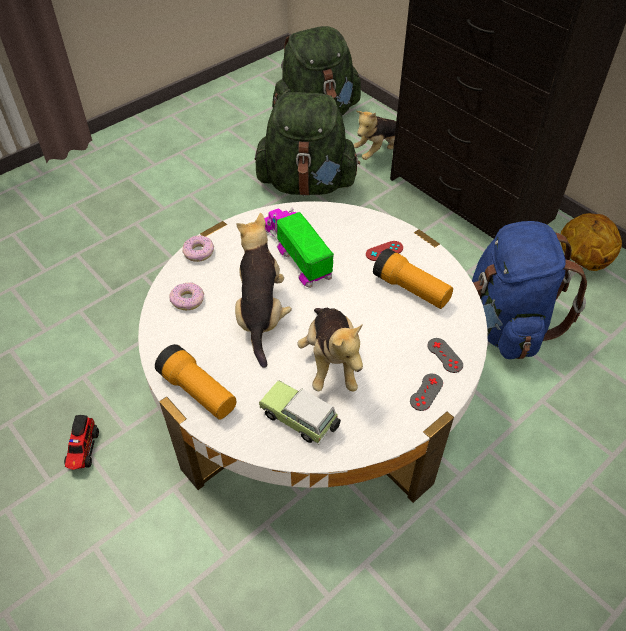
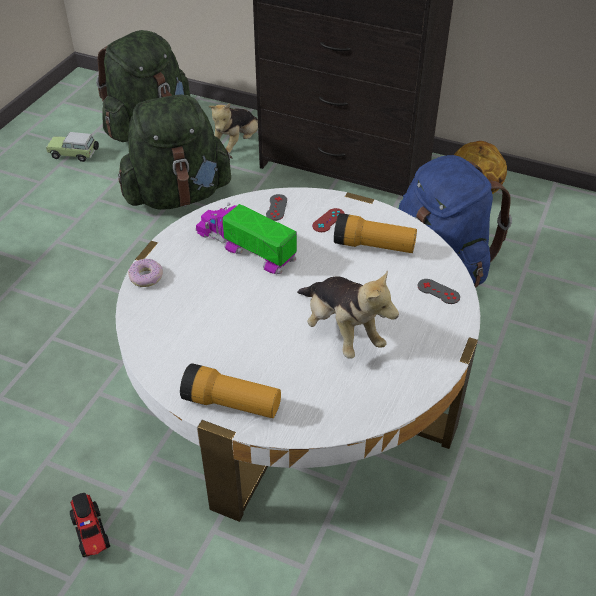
camera: 25 degrees left, 5 degrees down
(187, 300) = (164, 324): donut -> none
(261, 315) = (248, 313): plush toy -> none
(300, 420) = (347, 392): toy car -> toy car (75, 155)
(426, 392) = (442, 327): grey game controller -> grey game controller (276, 207)

